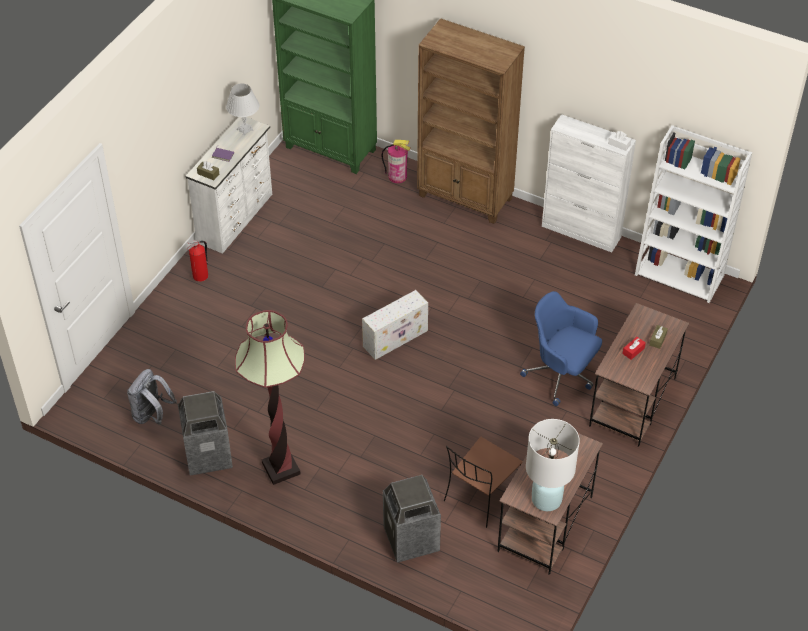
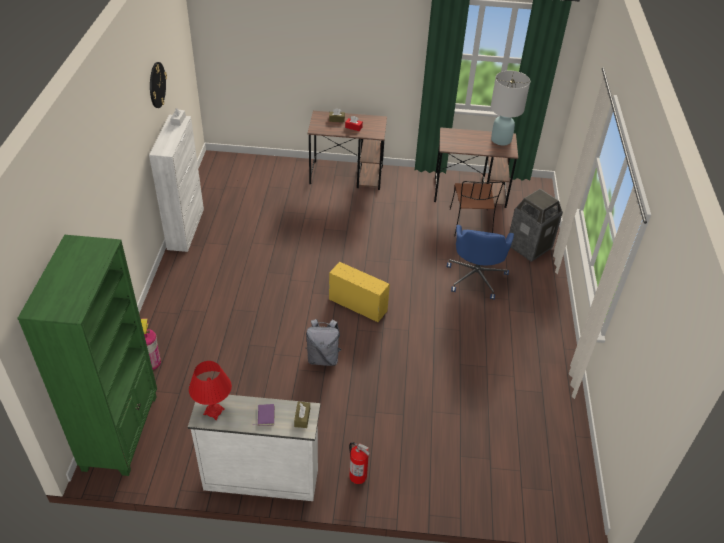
camera: 115 degrees left, 5 degrees down
(152, 415) = (542, 441): grey backpack -> grey backpack (323, 358)
(208, 455) = (550, 383): trash can -> none
(245, 130) = (214, 411): white table lamp -> red table lamp
(281, 468) = (527, 332): floor lamp -> none
(396, 338) = (357, 304): white storage box -> yellow storage box
(465, 198) = (166, 306): brown bookcase -> none
(481, 496) = (471, 224): brown chair -> brown chair turned 75 degrees clockwise
(562, 375) = (342, 210): blue office chair -> blue office chair (476, 277)
(624, 95) = (157, 85): none -> wall clock
(680, 275) = (214, 173): white bookcase -> none

